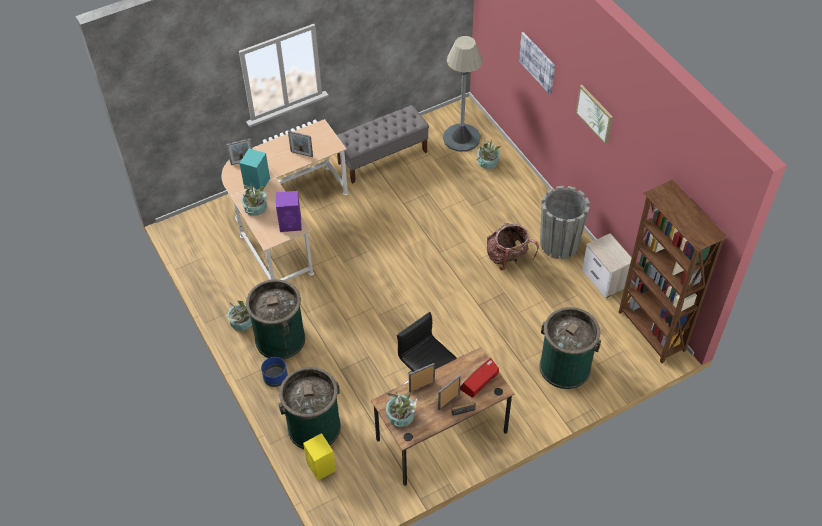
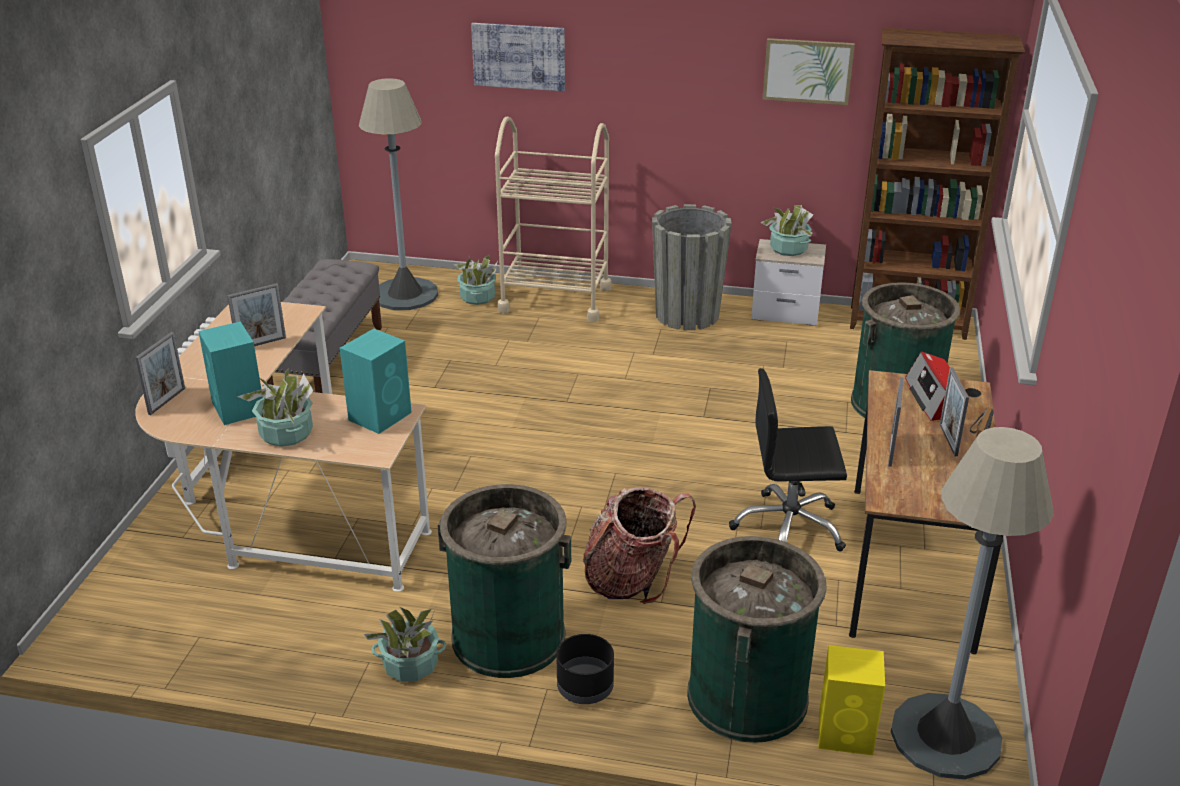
camera: 50 degrees left, 20 degrees down
(275, 378) = (585, 688): blue planter -> black planter
(291, 223) = (381, 415): purple speaker -> turquoise speaker
(347, 498) = (945, 737): none -> grey floor lamp
(401, 416) = (933, 496): potted plant -> potted plant (788, 249)
(508, 258) = (656, 357): backpack -> backpack (632, 579)
(517, 189) = (555, 299): none -> beige cart
(595, 114) = (678, 48): picture -> picture (807, 71)

